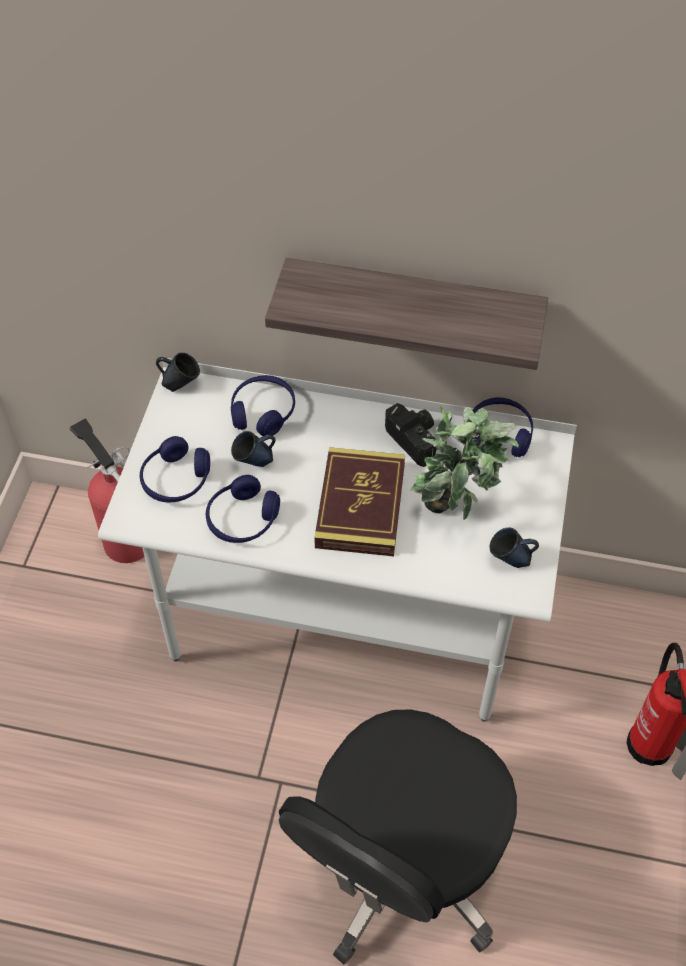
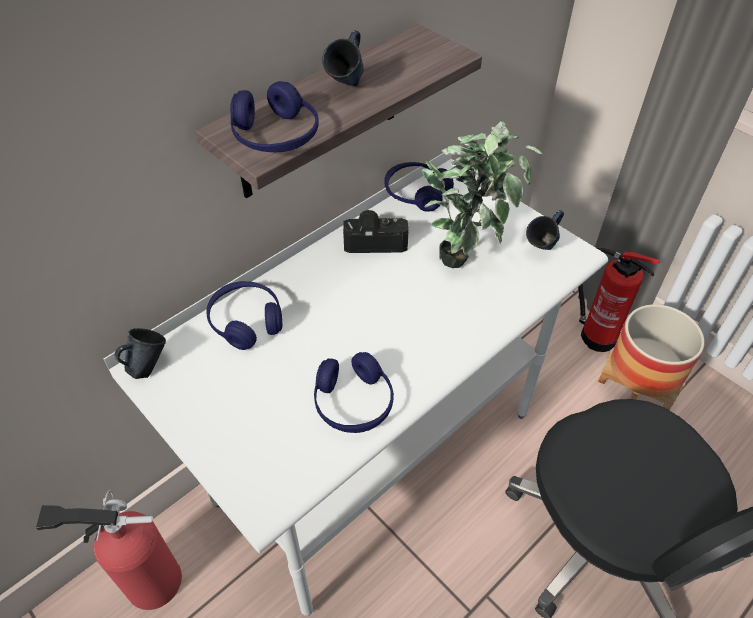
camera: 55 degrees left, 5 degrees down
(176, 480) = (257, 433): blue headphones -> blue headphones (276, 136)
(255, 463) = (298, 358): blue mug -> blue mug (347, 88)
(360, 506) = (412, 309): book -> none
(599, 812) = (633, 395): none -> planter

